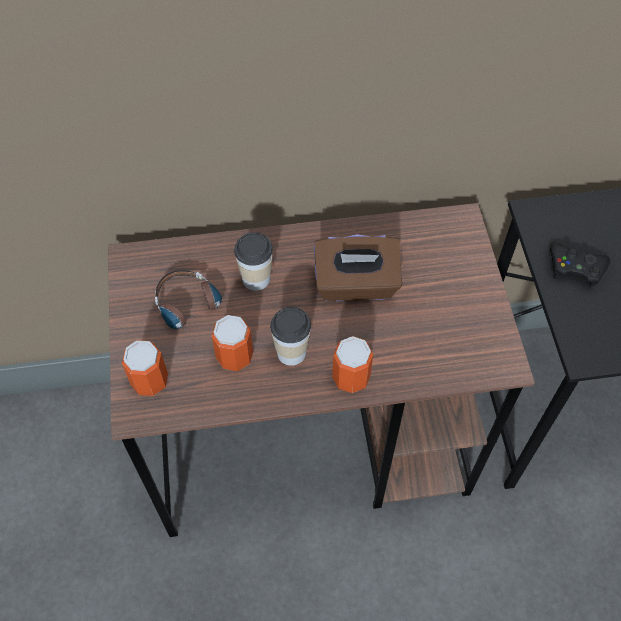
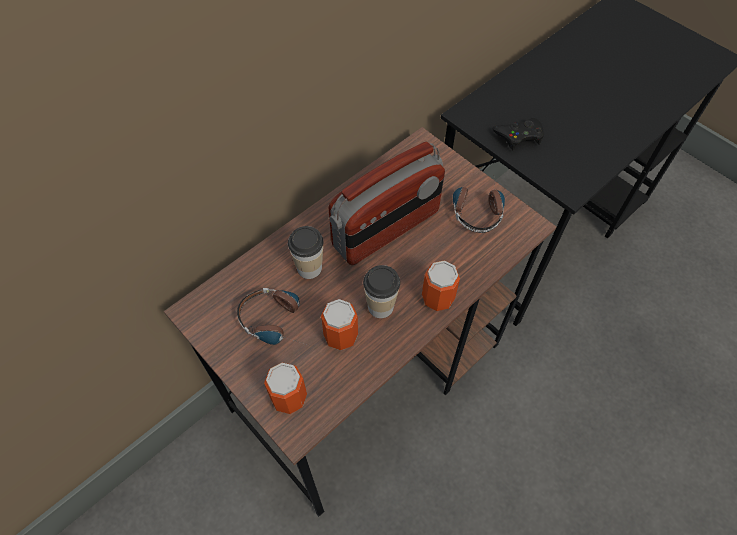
camera: 35 degrees left, 0 degrees up
(356, 285) = (386, 229): brown tissue box -> radio
(465, 315) = (476, 207): none -> headphones

